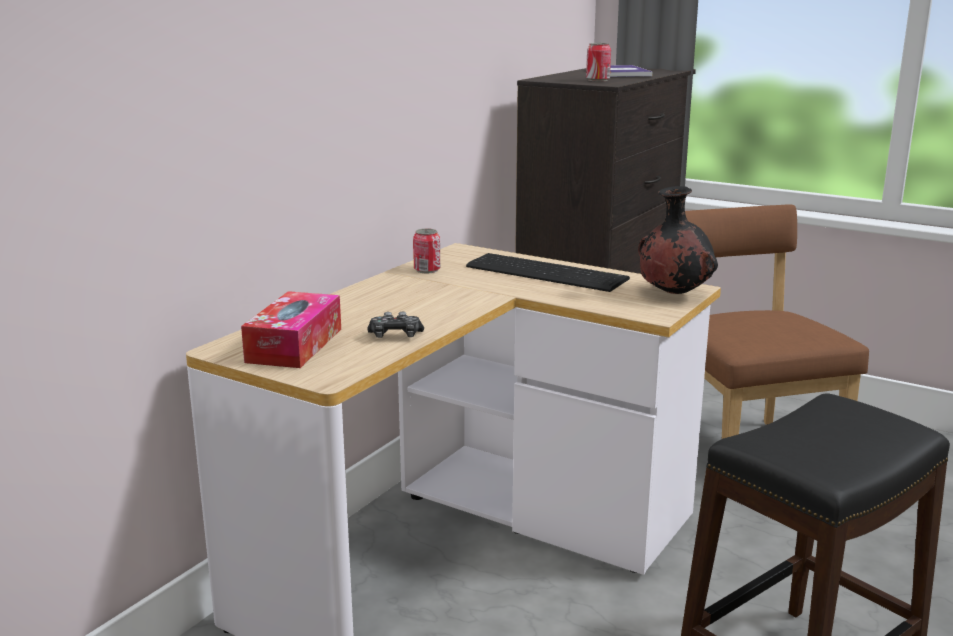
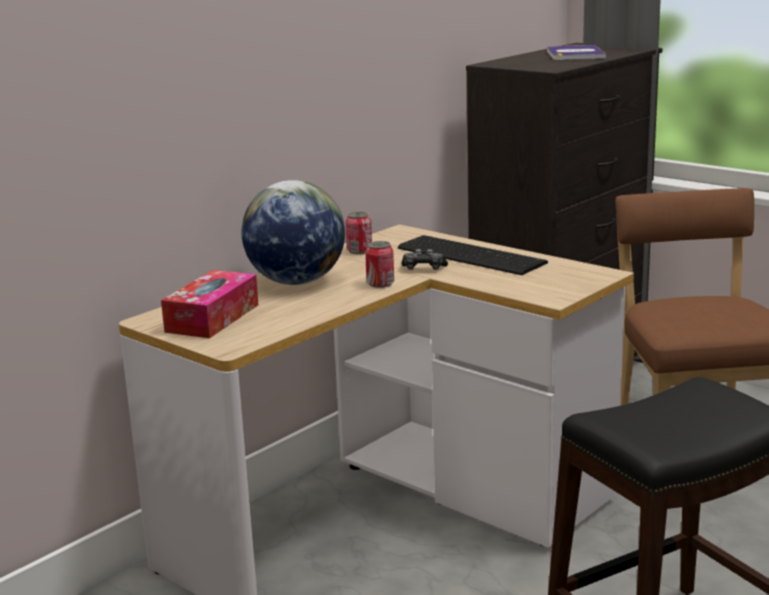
camera: 10 degrees right, 0 degrees up
(373, 303) = (296, 282): none -> globe
(395, 336) = (303, 312): game controller -> game controller (424, 269)
(597, 80) = (544, 64): can -> can (380, 284)
(673, 294) = (581, 279): black vase -> none

